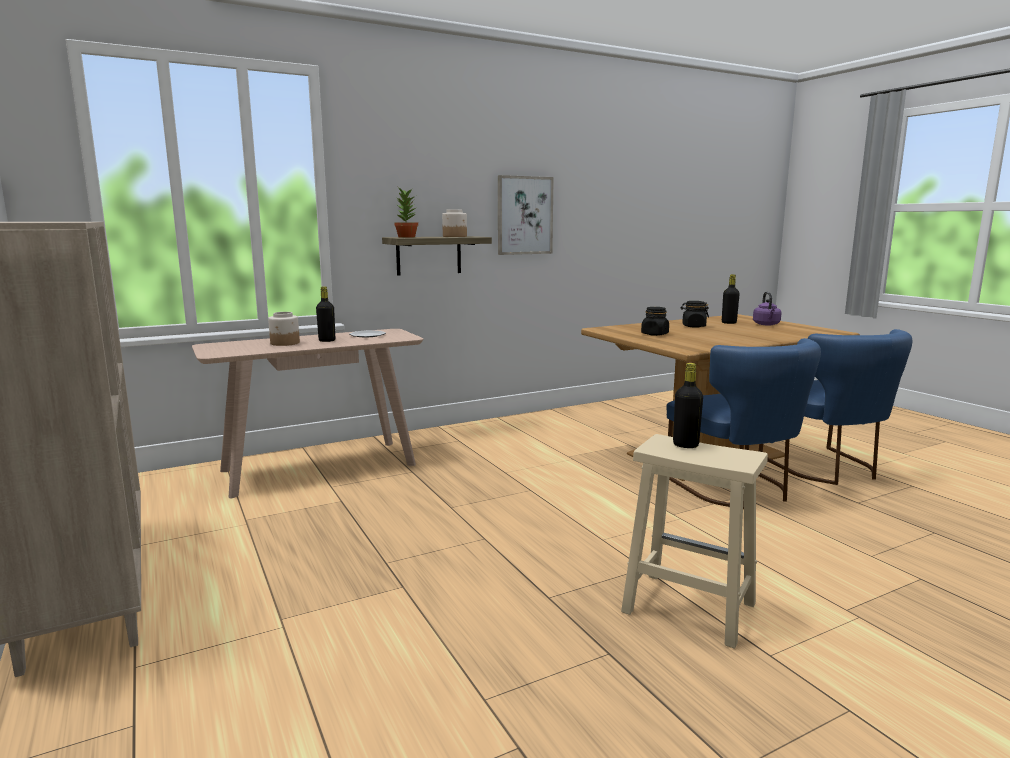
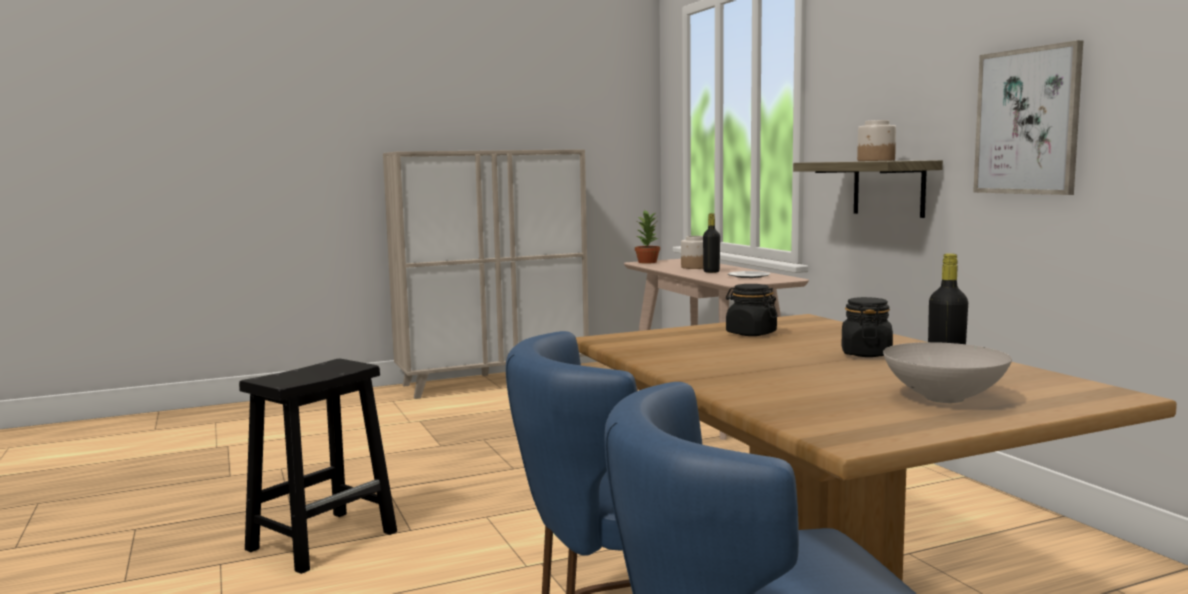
camera: 95 degrees right, 5 degrees down
(406, 237) = (833, 161): potted plant -> potted plant (648, 262)
(685, 445) = (334, 370): black bottle -> none
(686, 607) = (324, 540): beige stool -> black stool
(766, 324) = (942, 398): purple kettle -> white bowl

